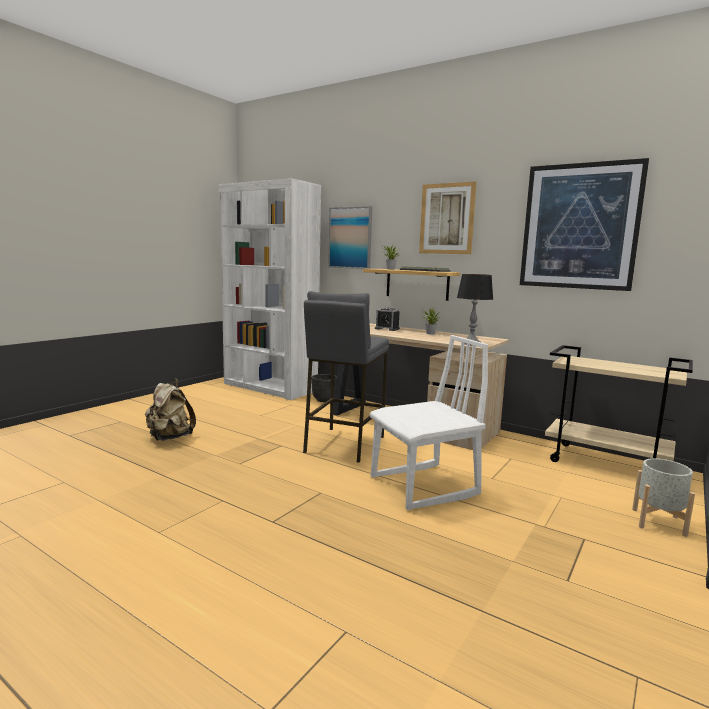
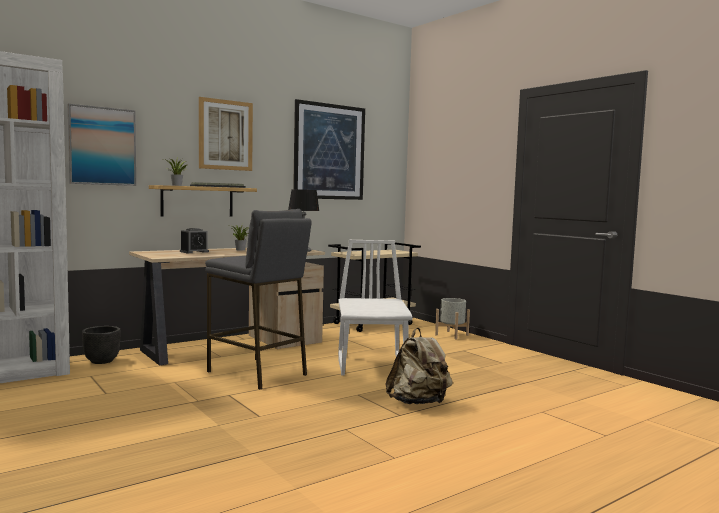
camera: 70 degrees left, 5 degrees down
(169, 438) = (118, 446): beige backpack -> beige backpack (418, 403)

